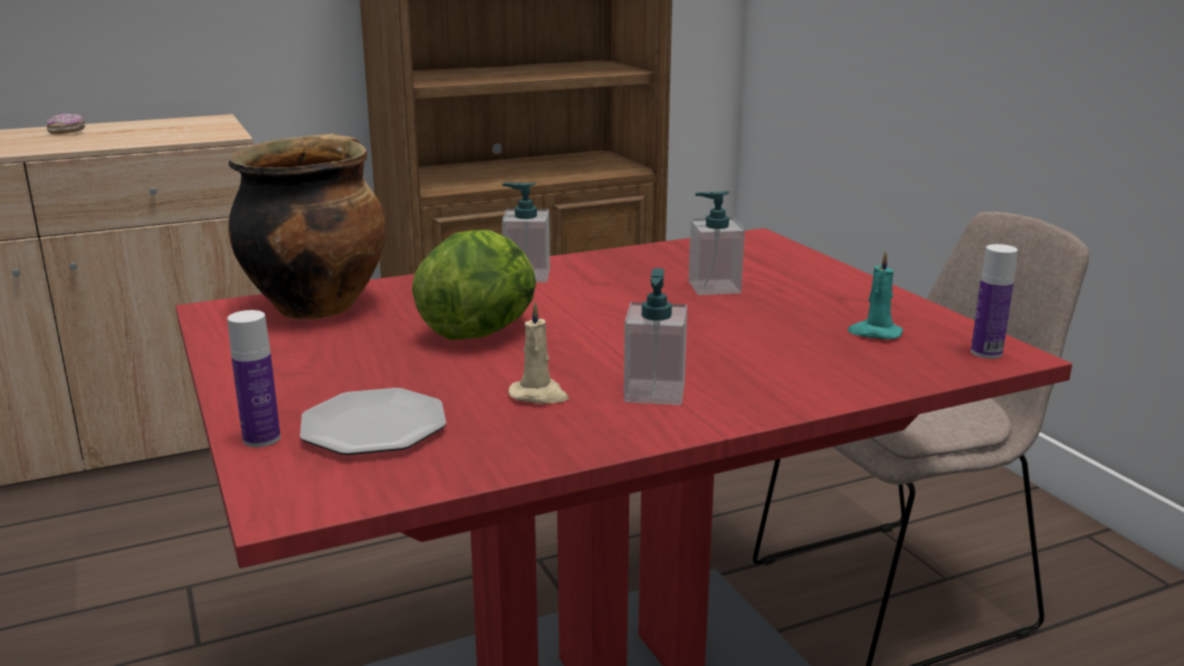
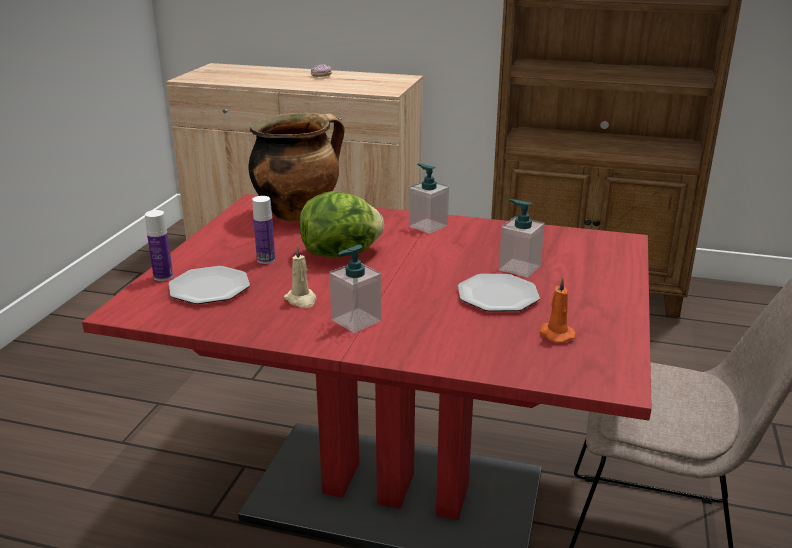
camera: 40 degrees right, 5 degrees up
(749, 318) = (497, 296): none -> plate
(874, 333) = (555, 334): turquoise candle -> orange candle
(986, 353) = (602, 376): bottle -> bottle (266, 260)

